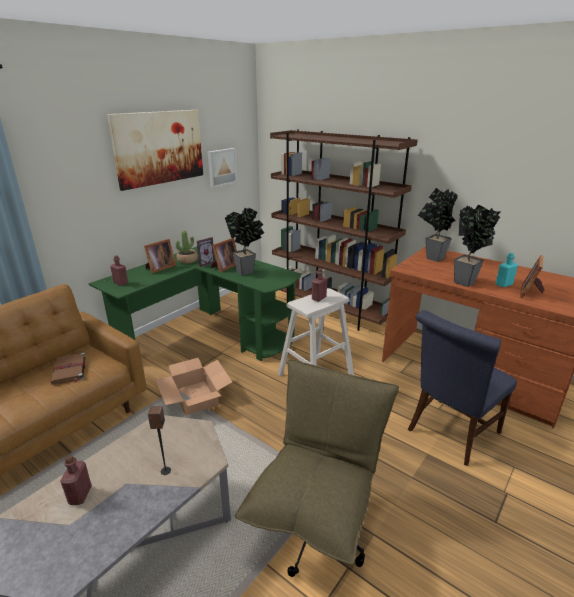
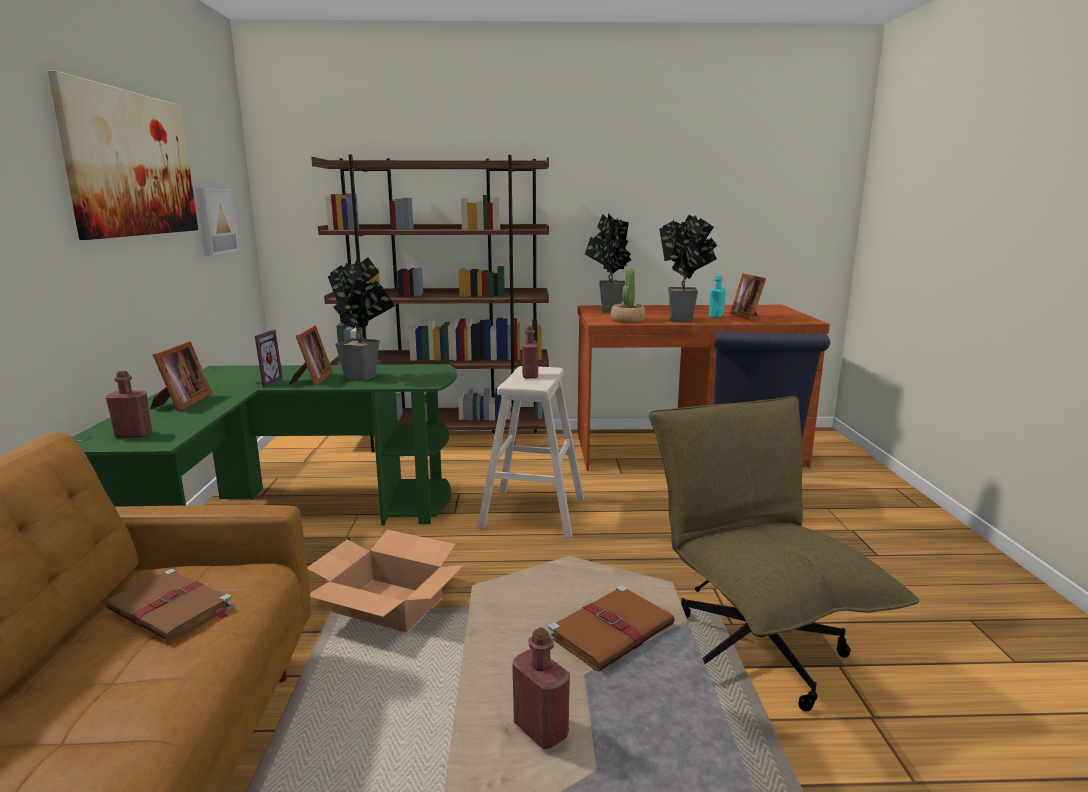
camera: 40 degrees left, 10 degrees down
(165, 471) = (612, 630): speaker -> brown book
(187, 260) = (220, 385): potted plant -> potted plant (627, 320)

